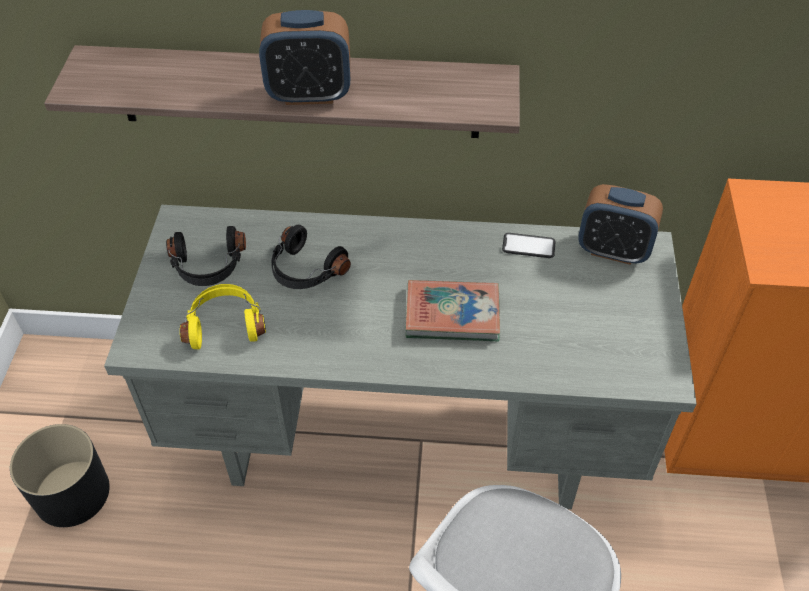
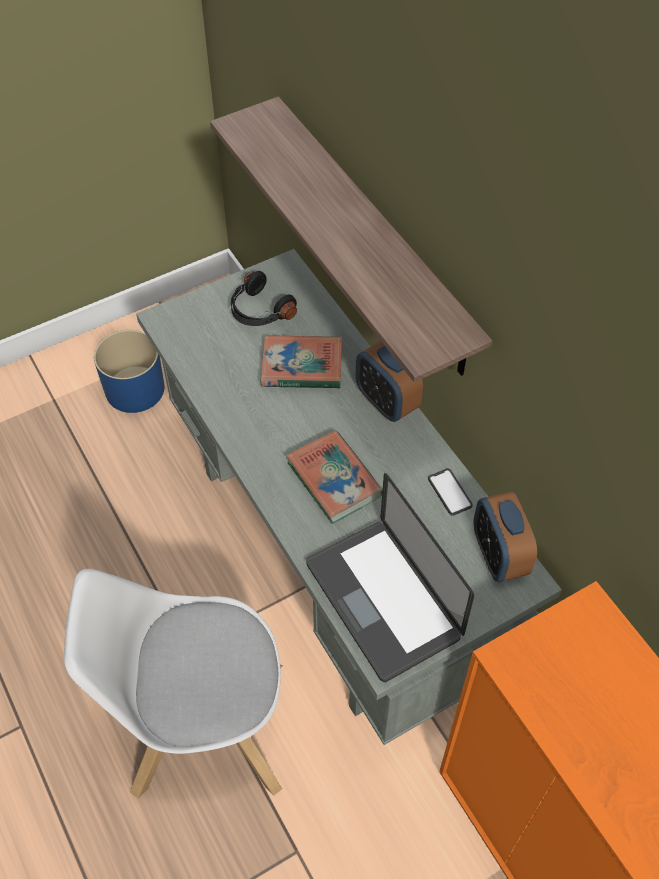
camera: 55 degrees right, 5 degrees up
(72, 493) = (135, 389): black planter -> blue planter
(225, 324) = (217, 352): yellow headphones -> none
(305, 271) = (302, 366): black headphones -> book
(309, 94) = (338, 240): alarm clock -> alarm clock (386, 402)
(604, 348) = (382, 600): none -> laptop

